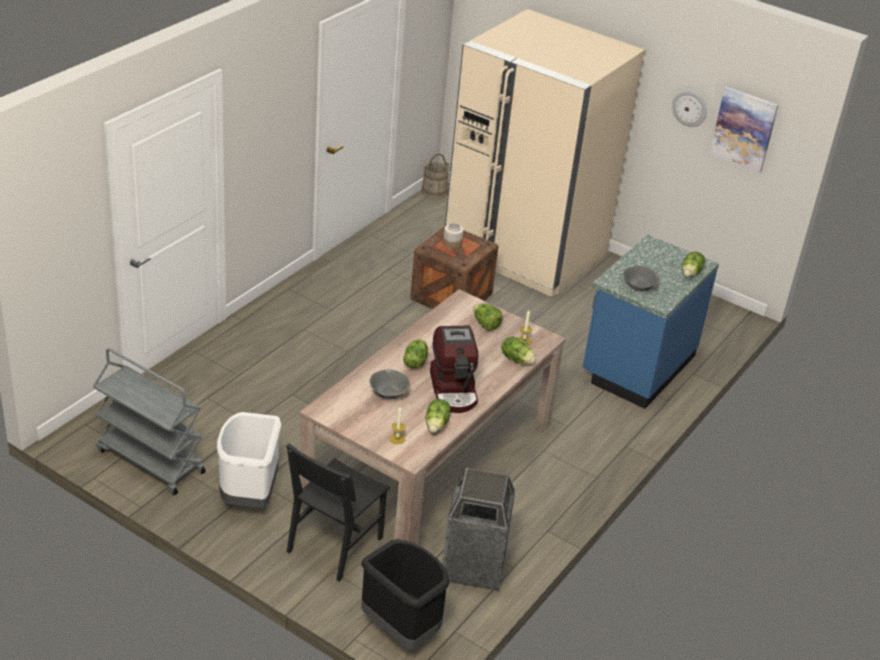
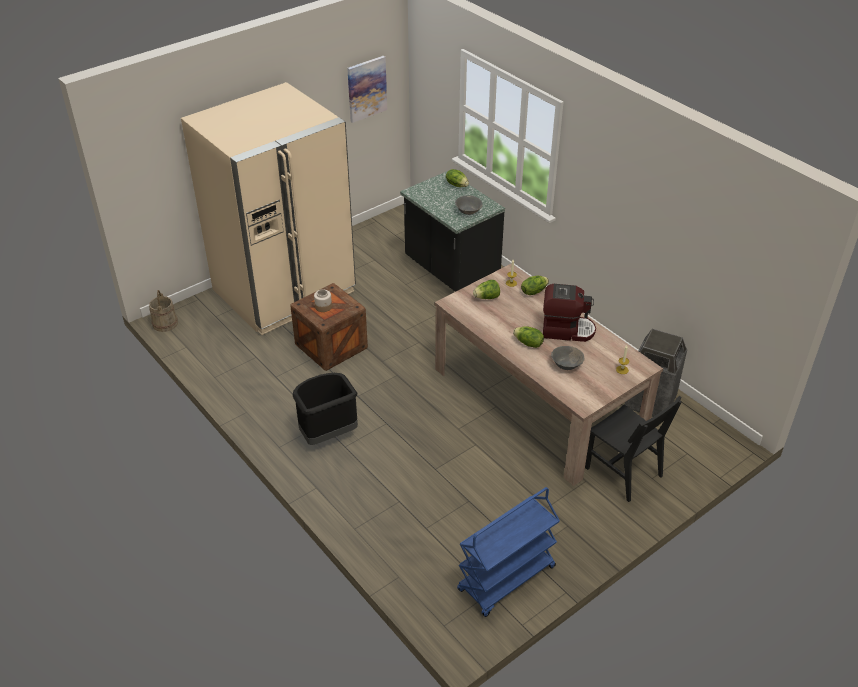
camera: 70 degrees left, 5 degrees up
(150, 461) = (506, 580): grey cart -> blue cart
(249, 496) = (561, 516): white trash can -> none
(401, 629) = (710, 450): black trash can -> black trash can (327, 434)
(437, 424) = (607, 346): lettuce -> none
(636, 366) = (450, 271): blue counter -> black counter
(690, 108) = (327, 102): wall clock -> none

